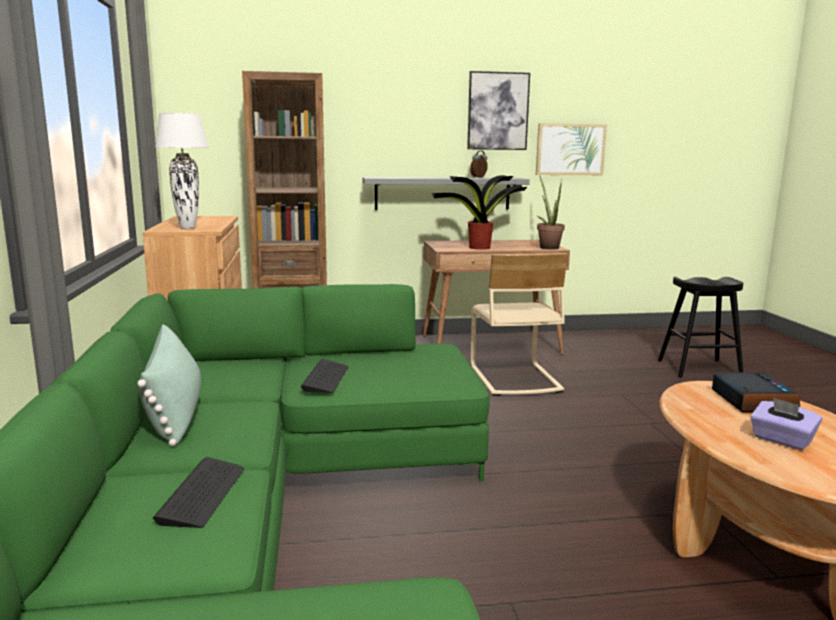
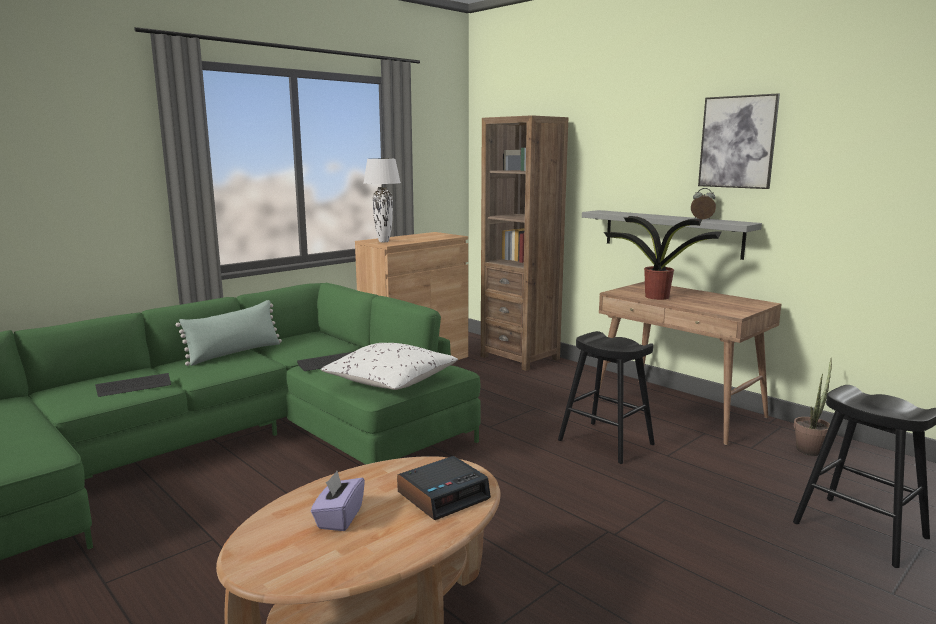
camera: 55 degrees right, 0 degrees up
(434, 369) = (391, 381): none -> white pillow
(514, 379) = (606, 442): beige chair -> black stool
(547, 247) = (732, 310): potted plant -> potted plant (810, 448)
(570, 149) = (833, 190): picture -> none

